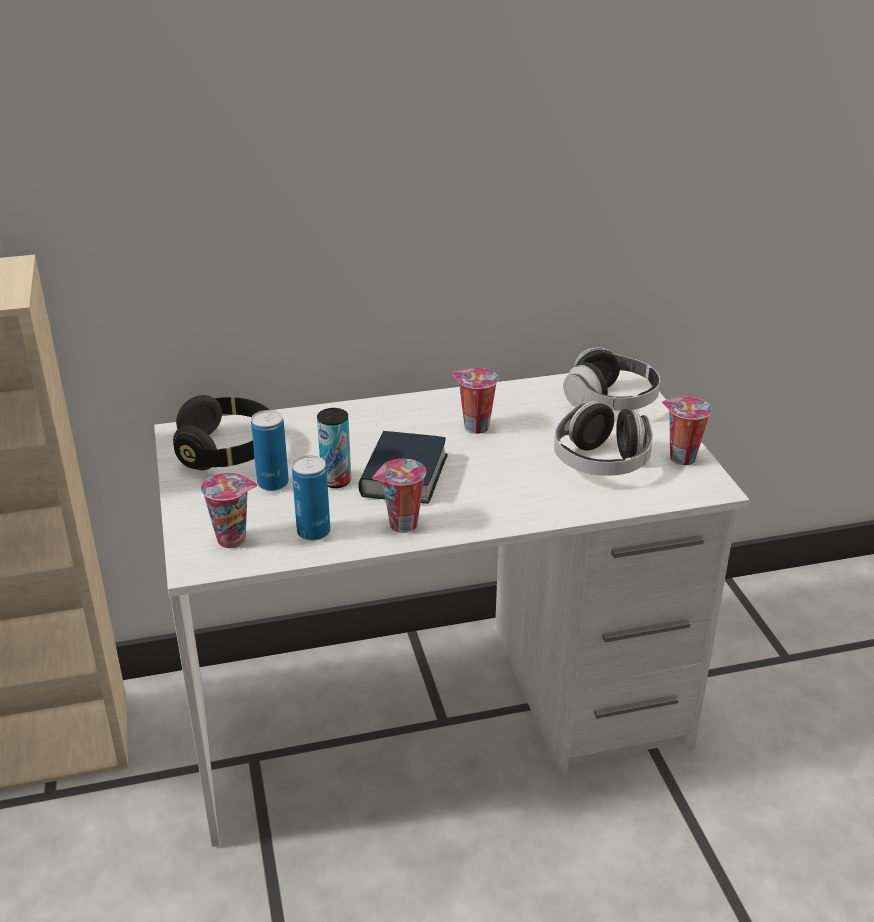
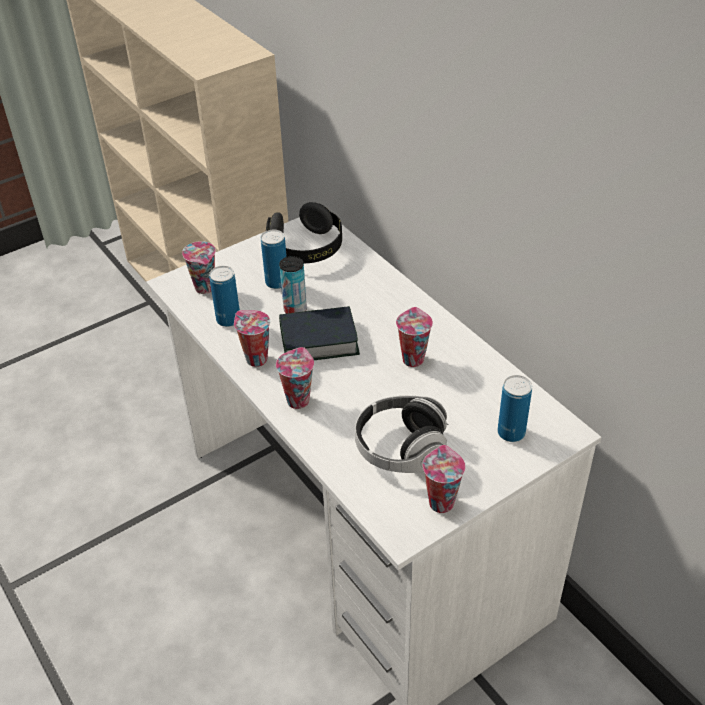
camera: 70 degrees right, 10 degrees up
(491, 509) = (298, 399): none -> cup
(610, 402) = (511, 433): headphones -> can

